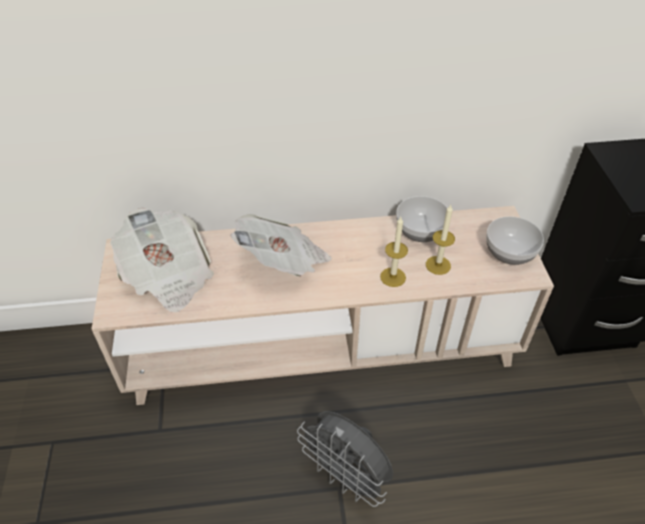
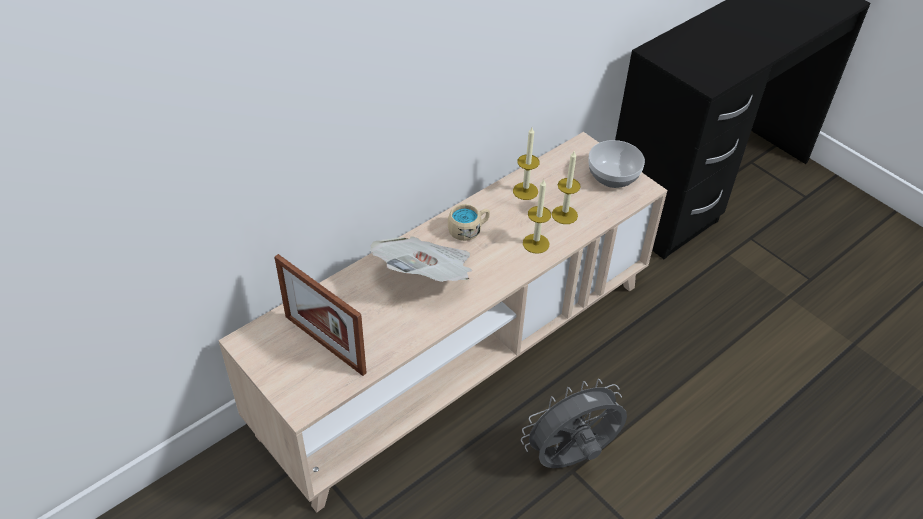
camera: 35 degrees left, 0 degrees up
(168, 276) = (325, 344): newspaper -> picture frame
(346, 477) = (571, 458): grey fan -> grey fan turned 150 degrees clockwise
(347, 242) = (468, 230): none -> beige mug
(420, 232) = (525, 191): bowl -> candle

